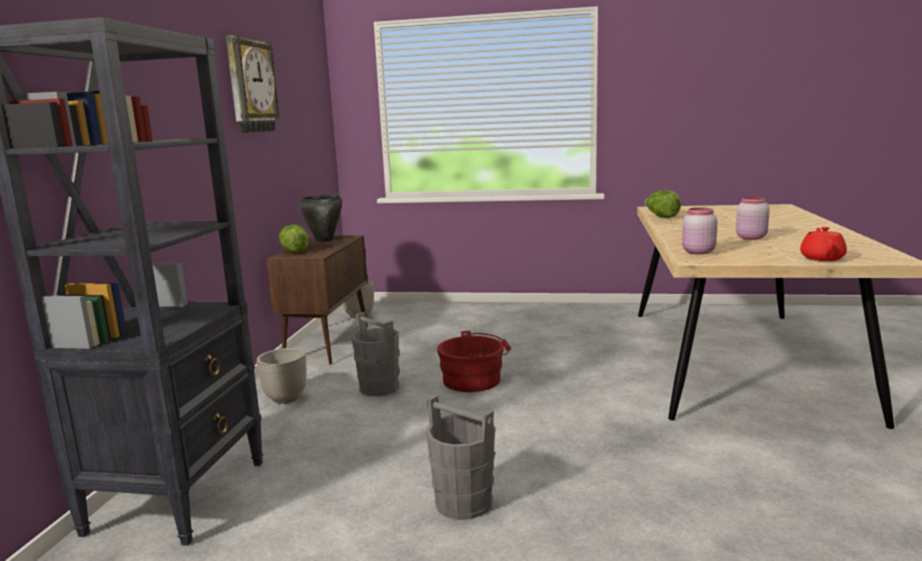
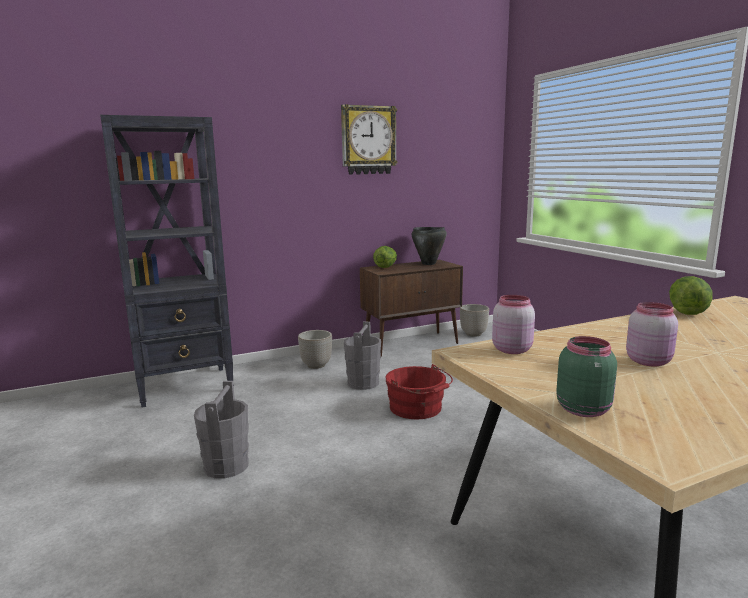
camera: 55 degrees right, 0 degrees up
(822, 258) = (583, 409): red teapot -> green jar

